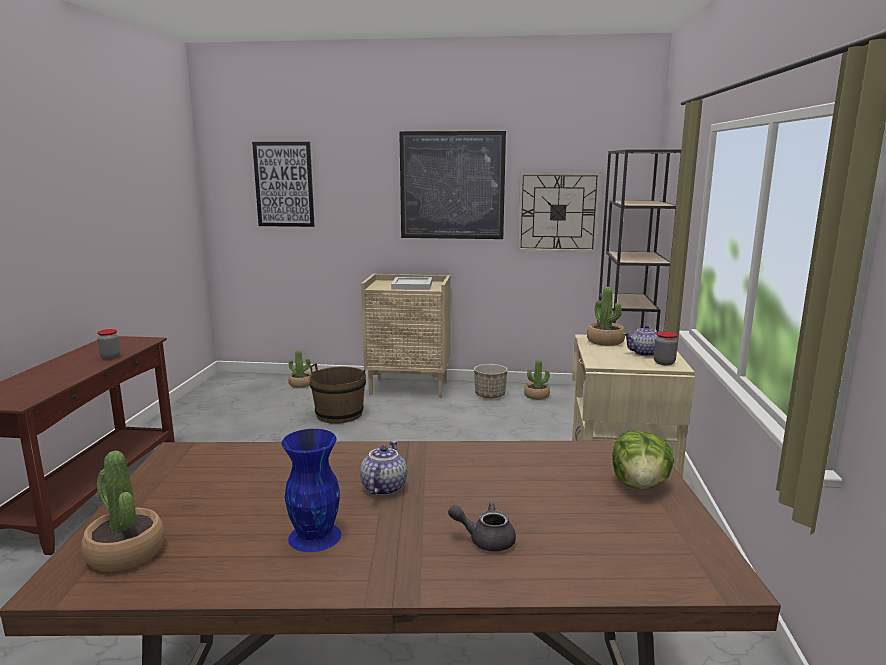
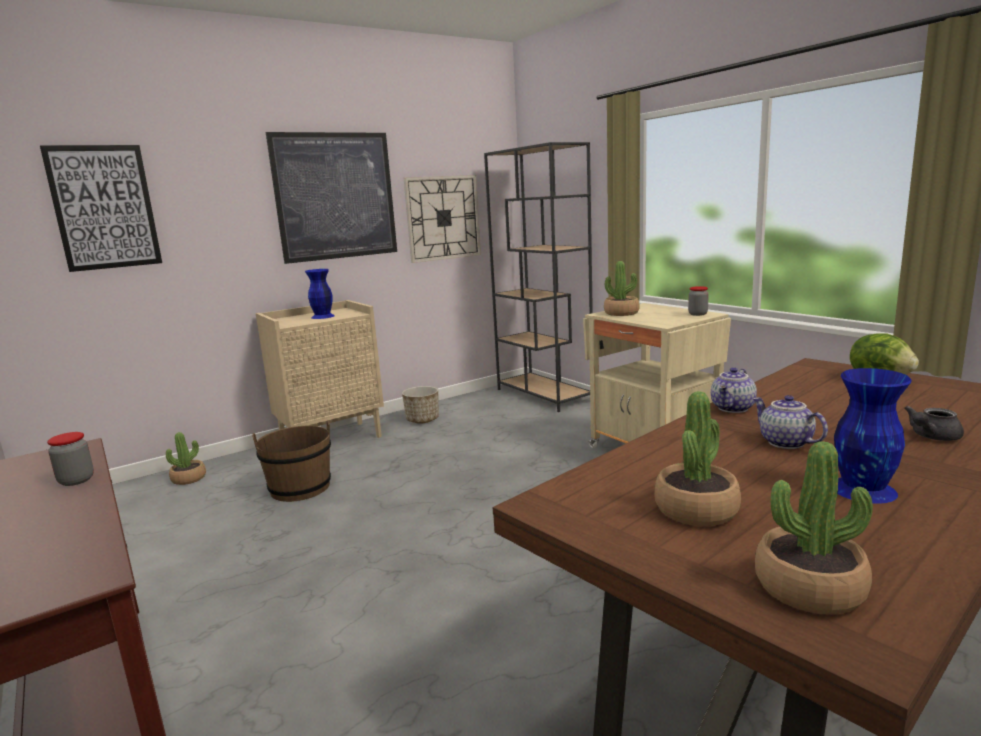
camera: 40 degrees left, 0 degrees up
(411, 286) = (322, 316): white tray -> blue vase
(536, 396) = (463, 407): potted plant -> potted plant (696, 510)
(645, 353) = (669, 313): teapot -> teapot (733, 408)

